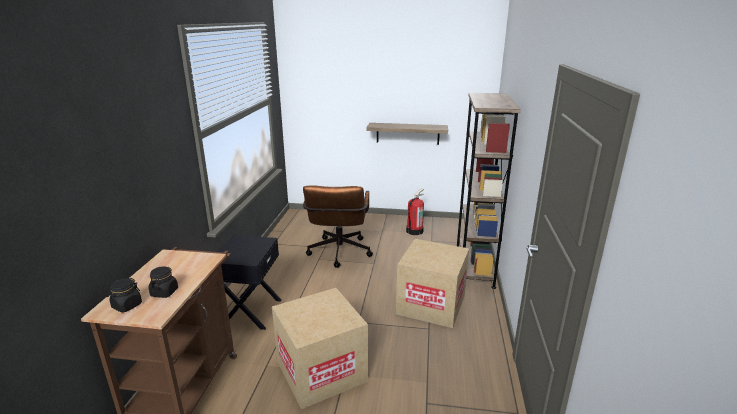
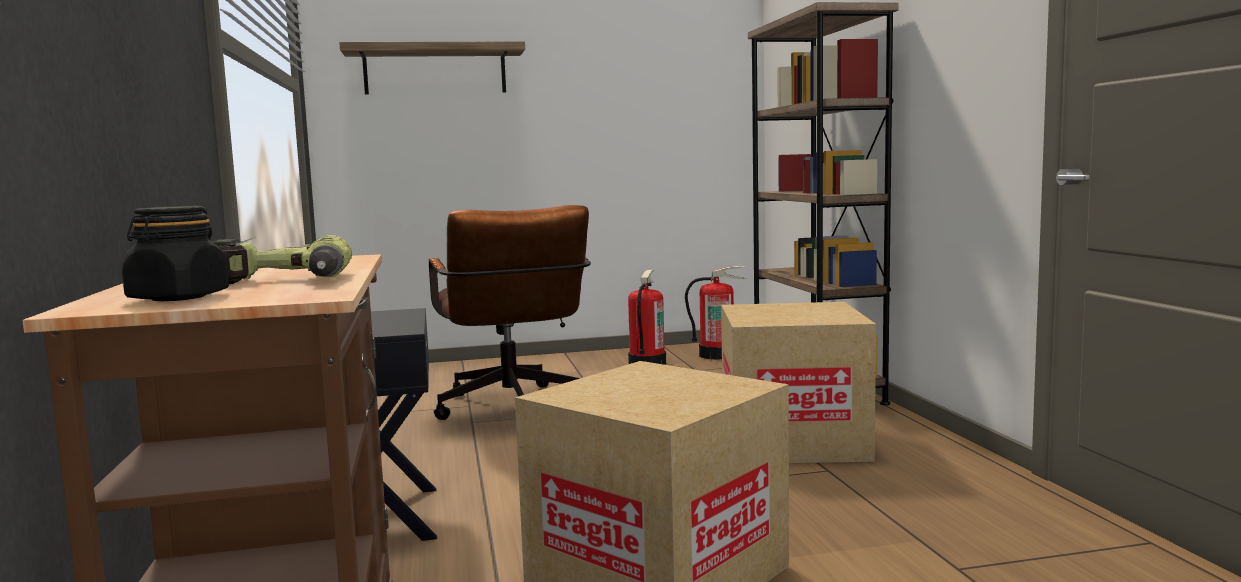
camera: 20 degrees left, 15 degrees down
(164, 292) = (280, 281): black jar -> power drill
(407, 133) = (598, 165): shelf -> shelf (435, 71)
(450, 230) = (717, 355): none -> fire extinguisher

